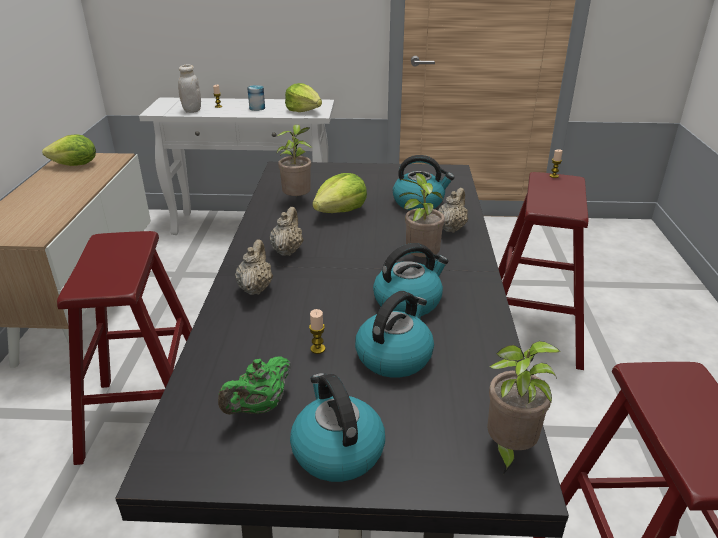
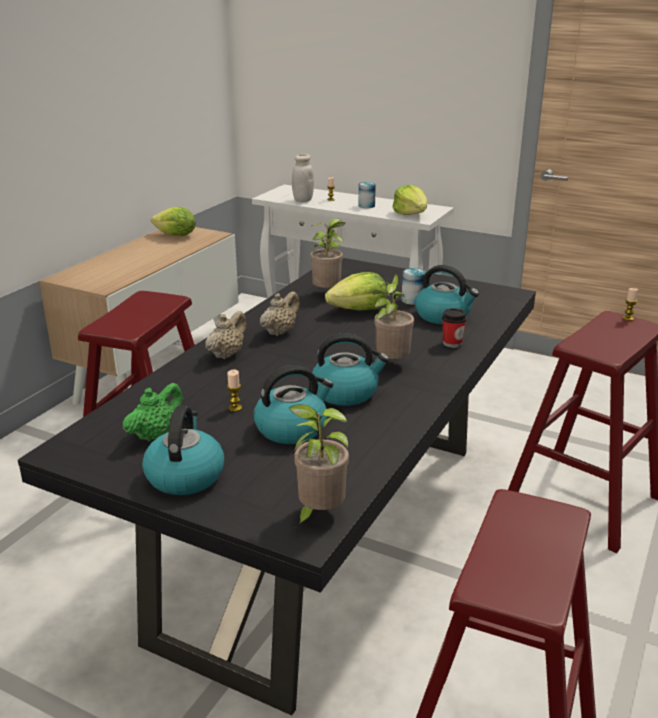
camera: 25 degrees right, 5 degrees down
(259, 407) = (155, 434): green teapot -> green teapot turned 150 degrees clockwise
(379, 192) = (412, 300): none -> can
(451, 228) = (452, 343): beige teapot -> cup

